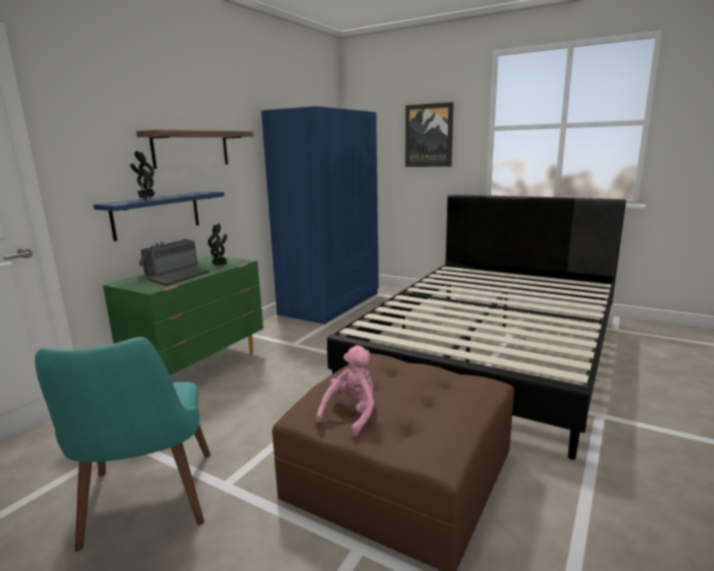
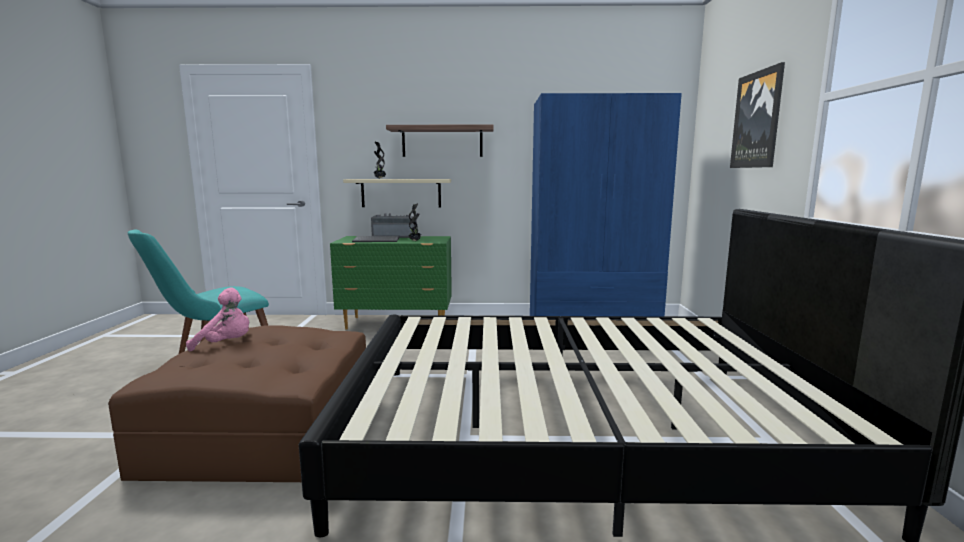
camera: 60 degrees right, 5 degrees down
(157, 214) = (401, 193): blue shelf -> beige shelf

